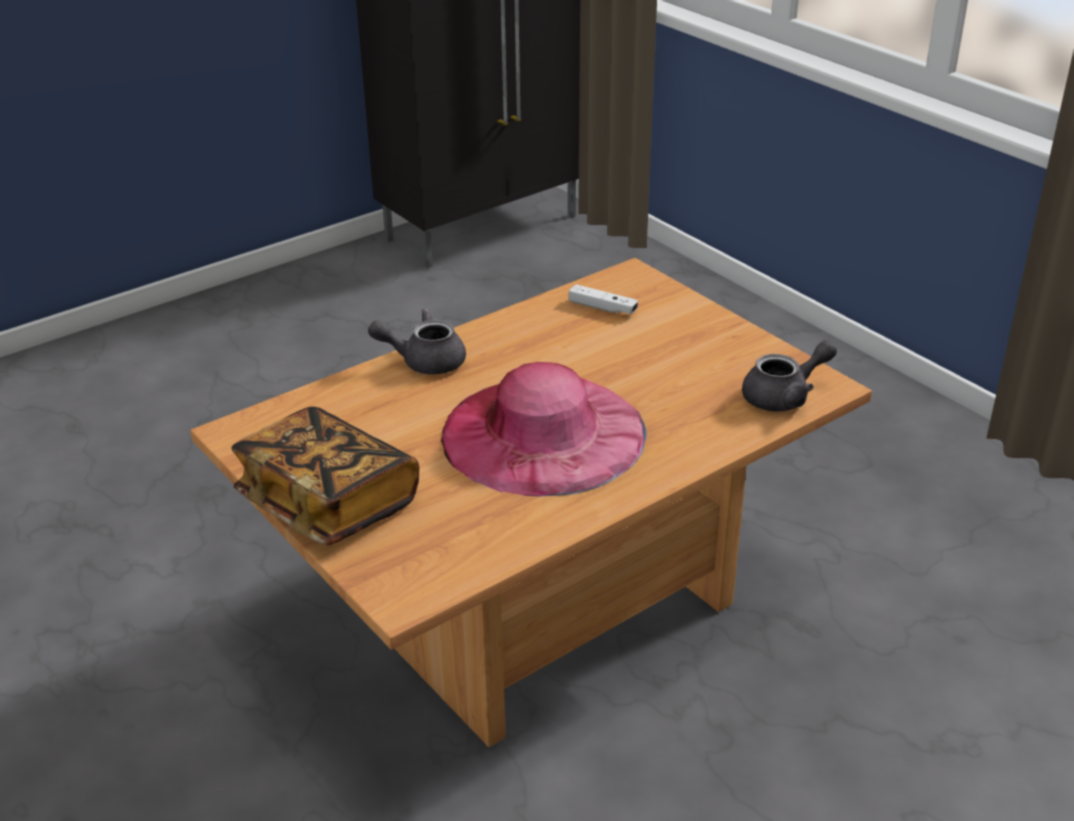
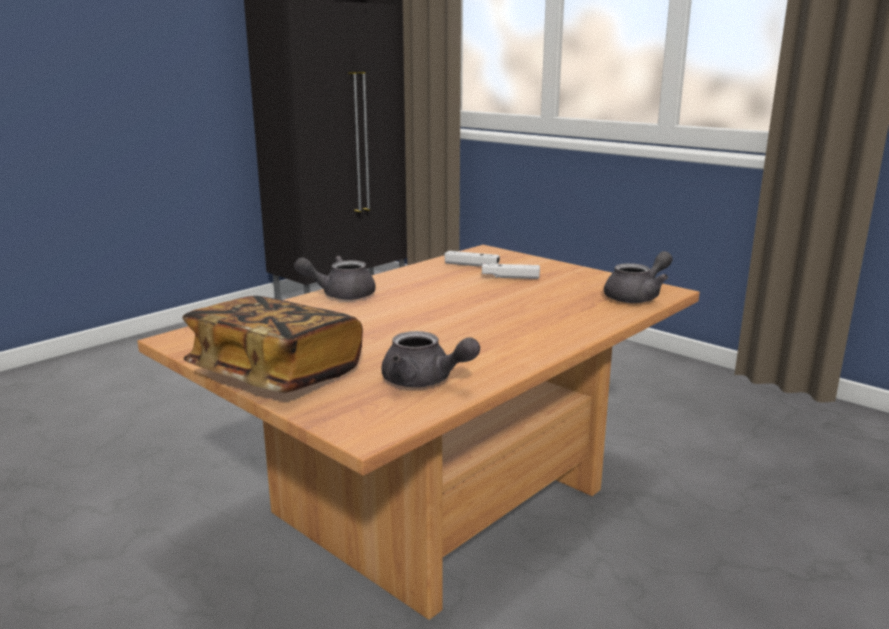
camera: 10 degrees left, 15 degrees down
(479, 530) = (424, 381): none -> grey teapot
(543, 433) = (456, 324): pink hat -> none
(642, 340) = (510, 277): none -> white game controller

